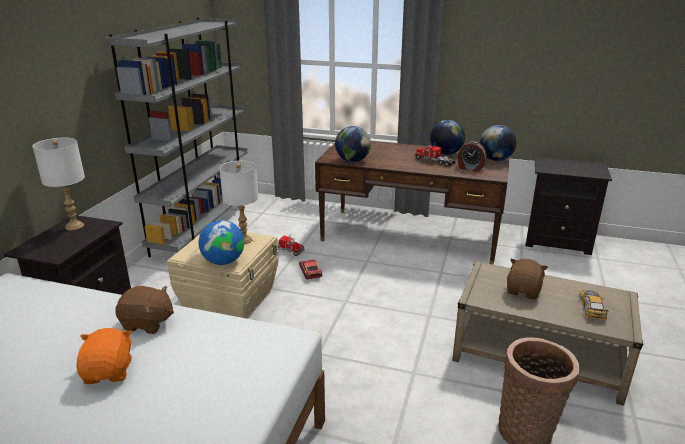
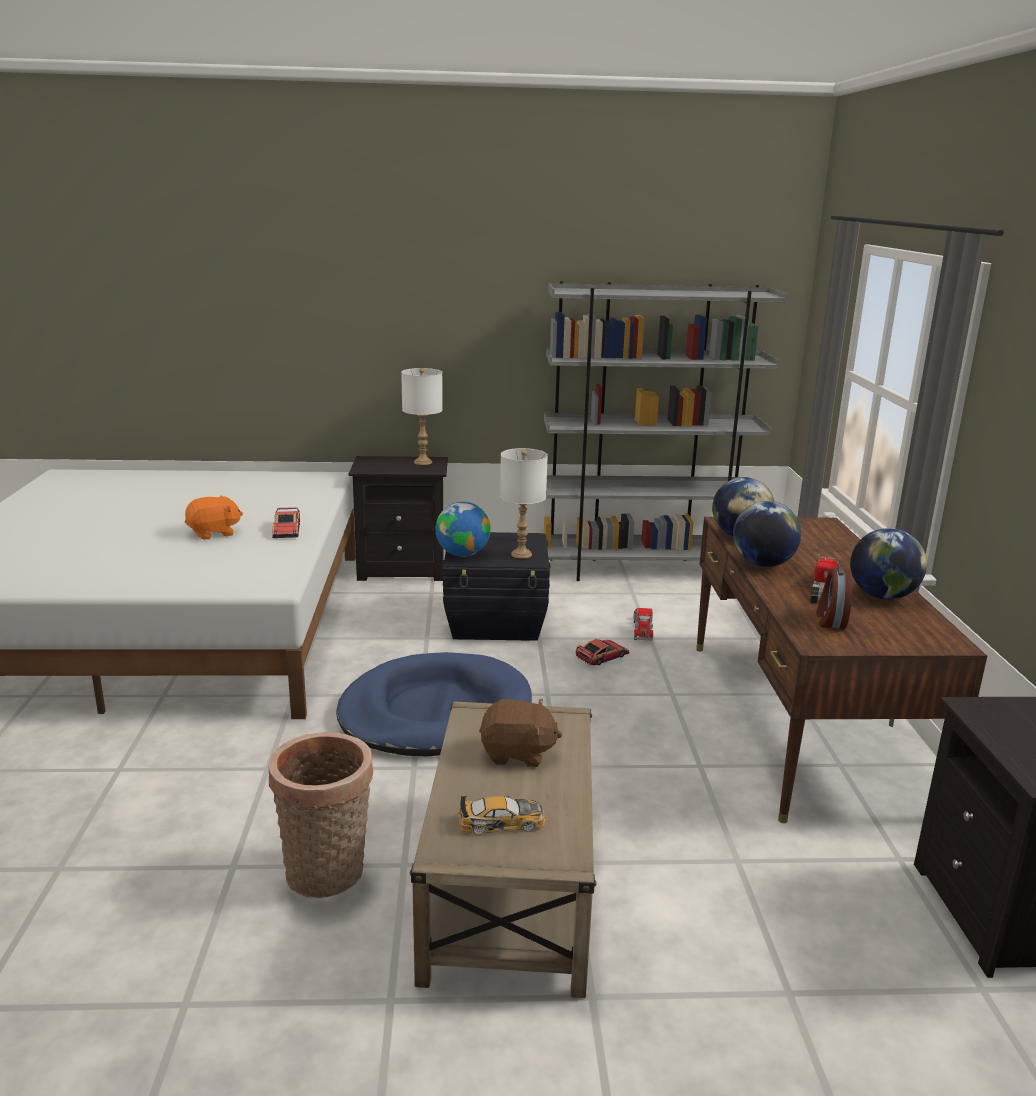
camera: 70 degrees right, 5 degrees down
(147, 323) = (286, 530): brown plush toy -> toy car
(230, 299) = (496, 622): beige storage box -> black storage box
(346, 351) = (435, 712): none -> blue dog bed
(495, 159) = (917, 641): globe -> globe (762, 564)

